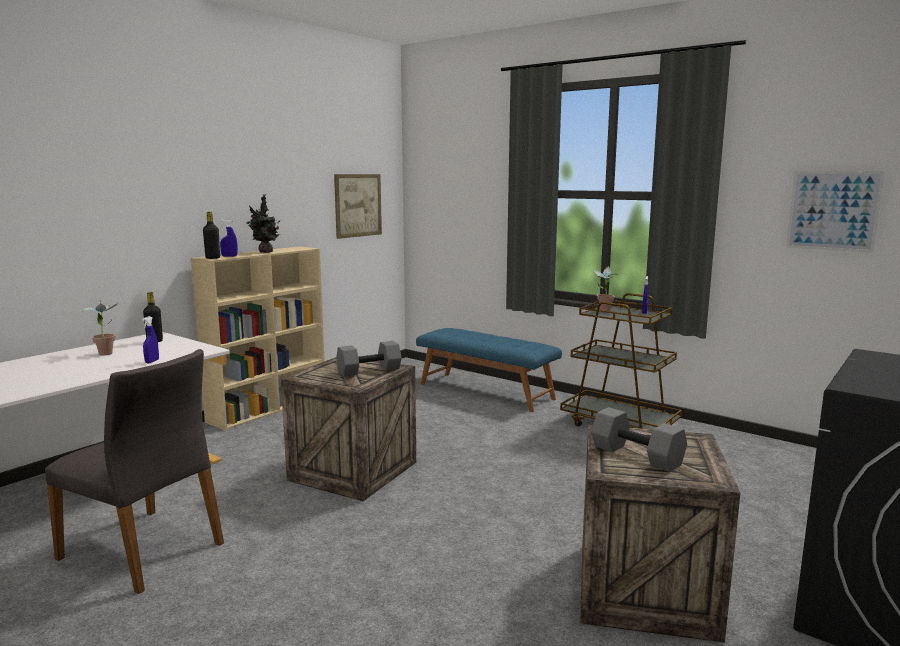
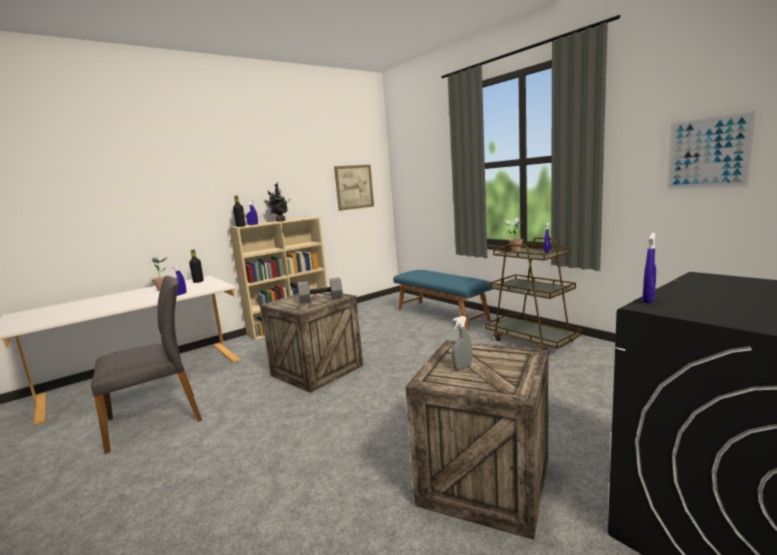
camera: 15 degrees right, 0 degrees up
(145, 550) = (156, 419): grey chair -> grey chair turned 75 degrees counterclockwise
(635, 456) = (462, 367): grey dumbbell -> grey spray bottle
(846, 380) = (648, 300): none -> blue spray bottle

